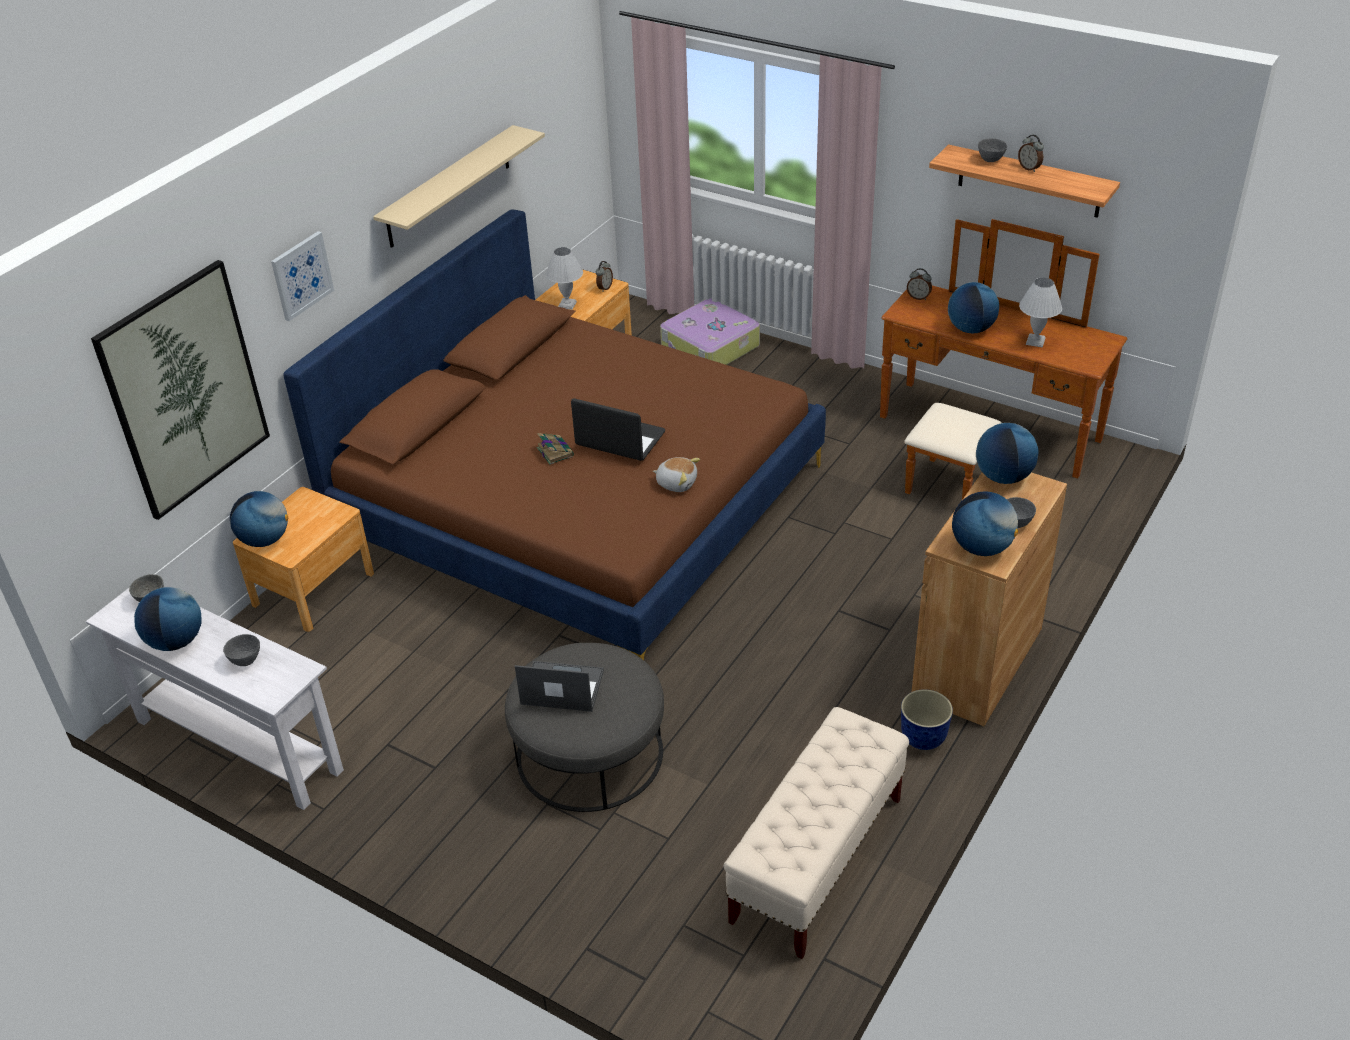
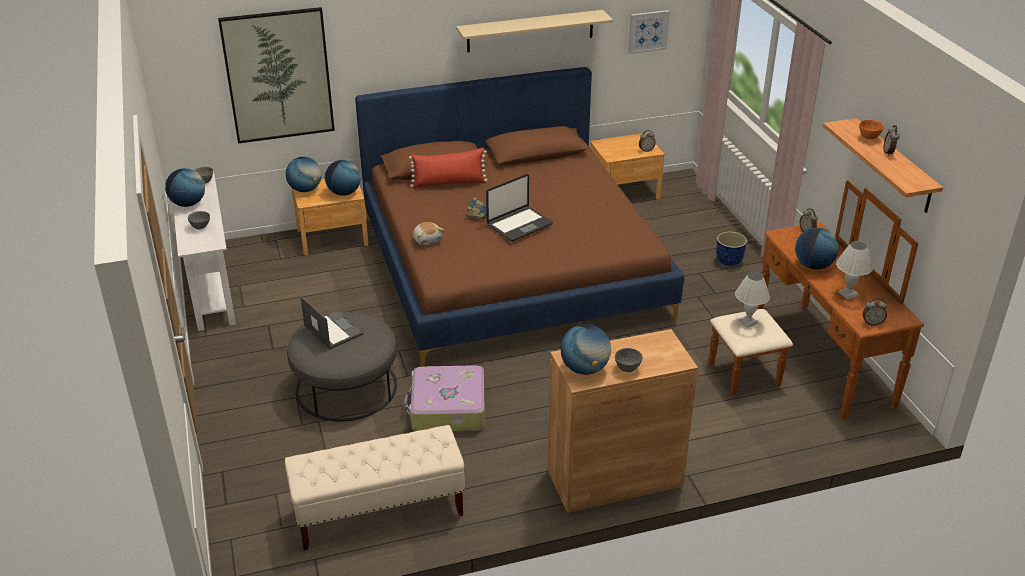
camera: 40 degrees right, 5 degrees down
(301, 275) = (386, 41): picture -> picture (648, 31)
(465, 433) = (449, 183): none -> red pillow
(567, 304) = (612, 149): white table lamp -> white table lamp (748, 322)
(620, 440) = (519, 224): laptop -> laptop turned 75 degrees clockwise
(676, 483) = (517, 261): plush toy -> plush toy (427, 240)
(710, 348) = (702, 223): suitcase -> suitcase (447, 409)
(924, 738) = (523, 495): planter -> planter (729, 261)
(991, 160) = (869, 138): grey bowl -> orange bowl
(1003, 477) = (662, 341): globe -> globe (344, 193)
(1091, 359) = (872, 323): none -> alarm clock

